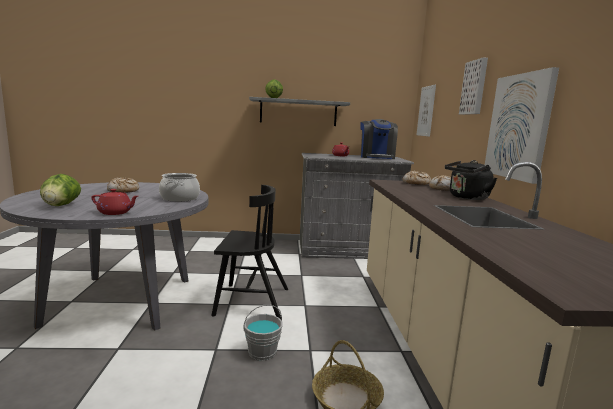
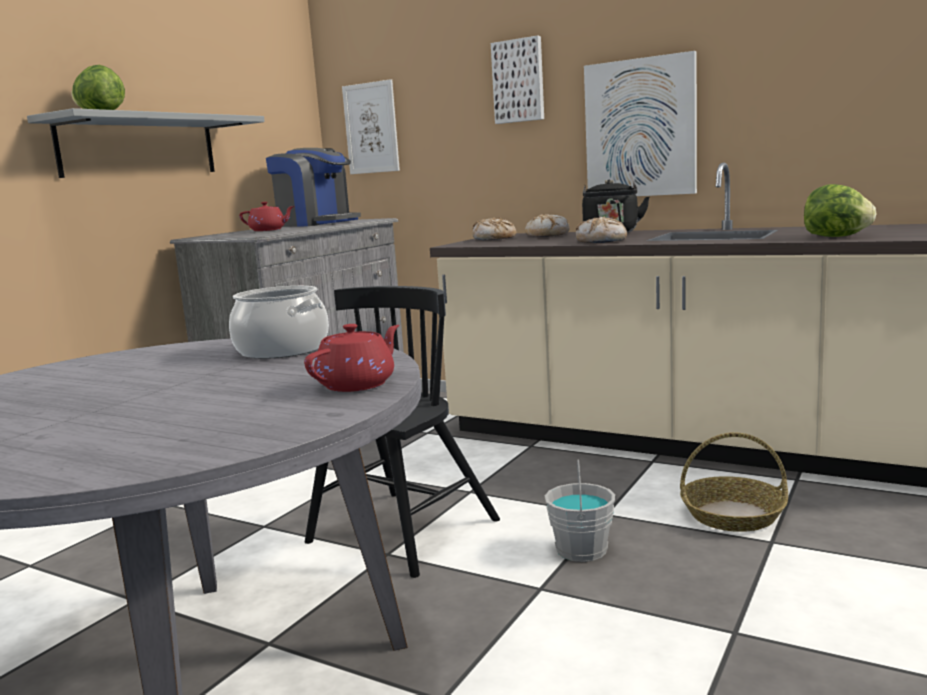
camera: 55 degrees left, 0 degrees up
(61, 205) = (185, 429): lettuce -> lettuce (836, 236)
(123, 191) = (93, 387): bread -> bread (602, 241)

